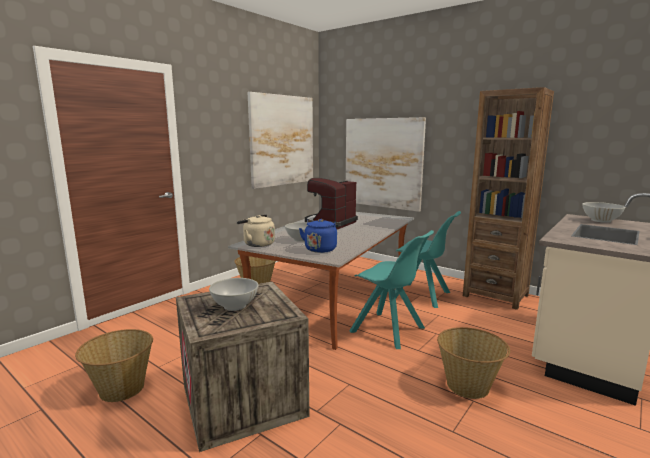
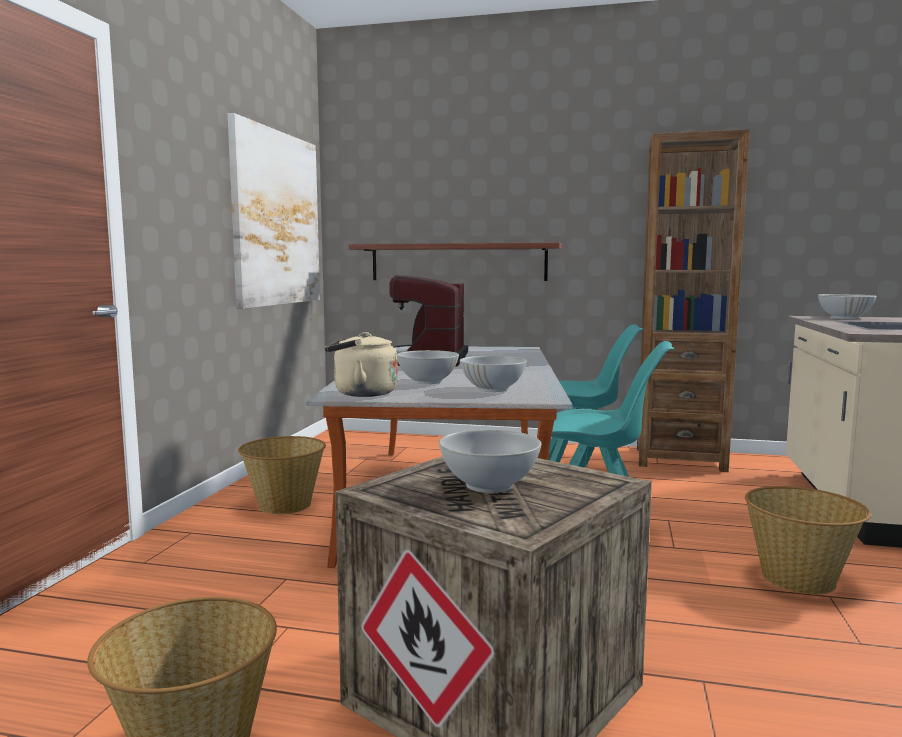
camera: 25 degrees left, 5 degrees down
(321, 249) = (493, 389): blue kettle -> white bowl
(383, 163) = (458, 262): picture -> shelf

